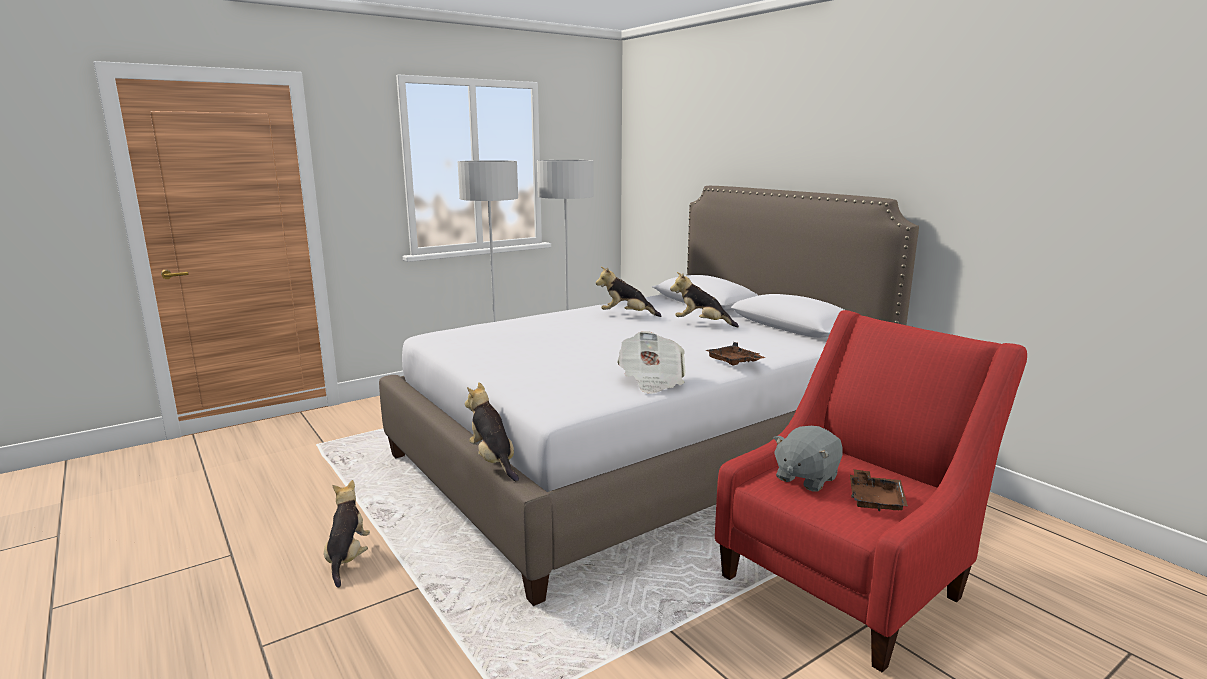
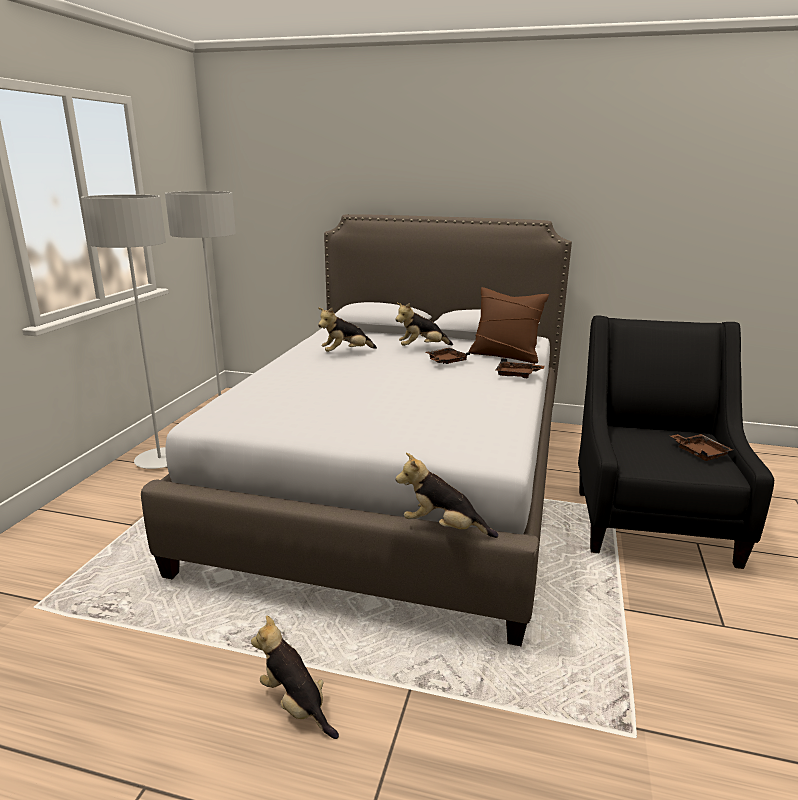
camera: 40 degrees left, 5 degrees up
(651, 381) = (503, 407): newspaper -> none
(695, 338) = (445, 362): none -> brown tray
(767, 345) = (505, 356): none -> brown pillow
(805, 478) = (645, 452): grey plush toy -> none
(849, 580) = (650, 519): red armchair -> black armchair

